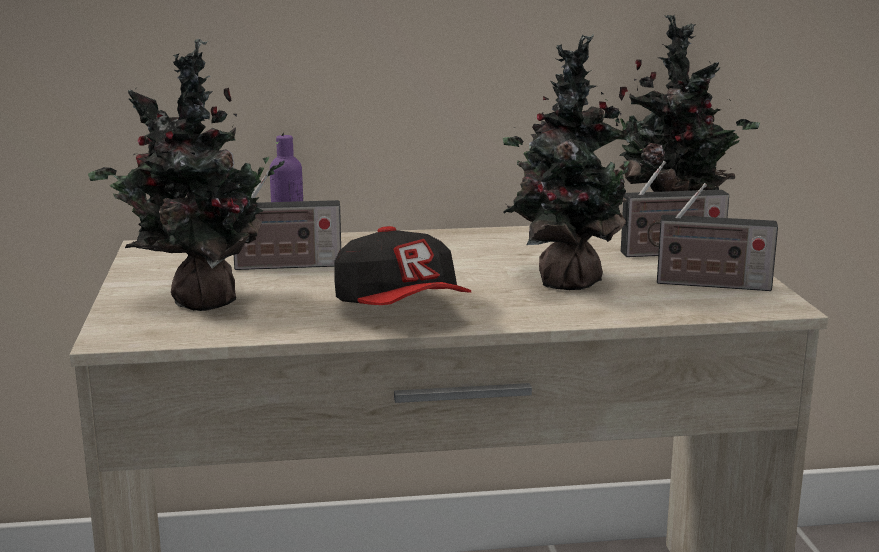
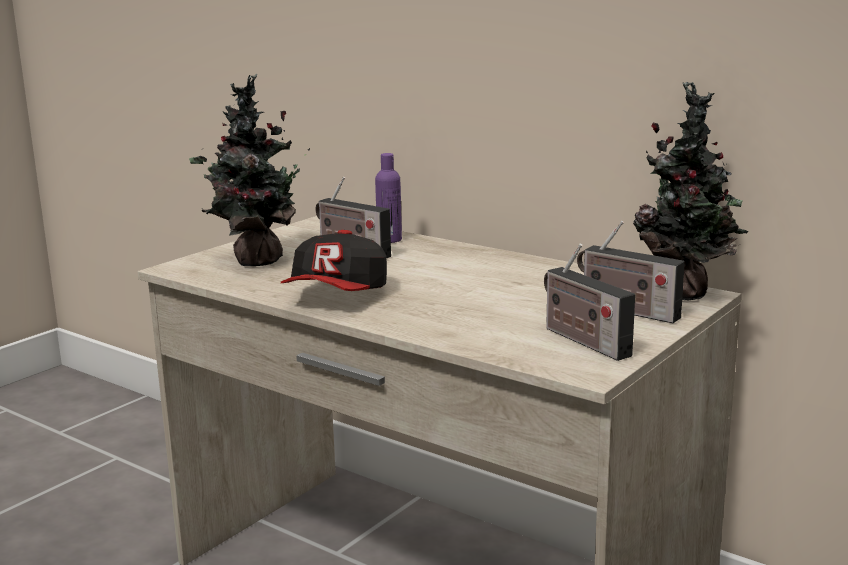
camera: 45 degrees right, 0 degrees up
(562, 282) = (483, 308): potted plant -> none

